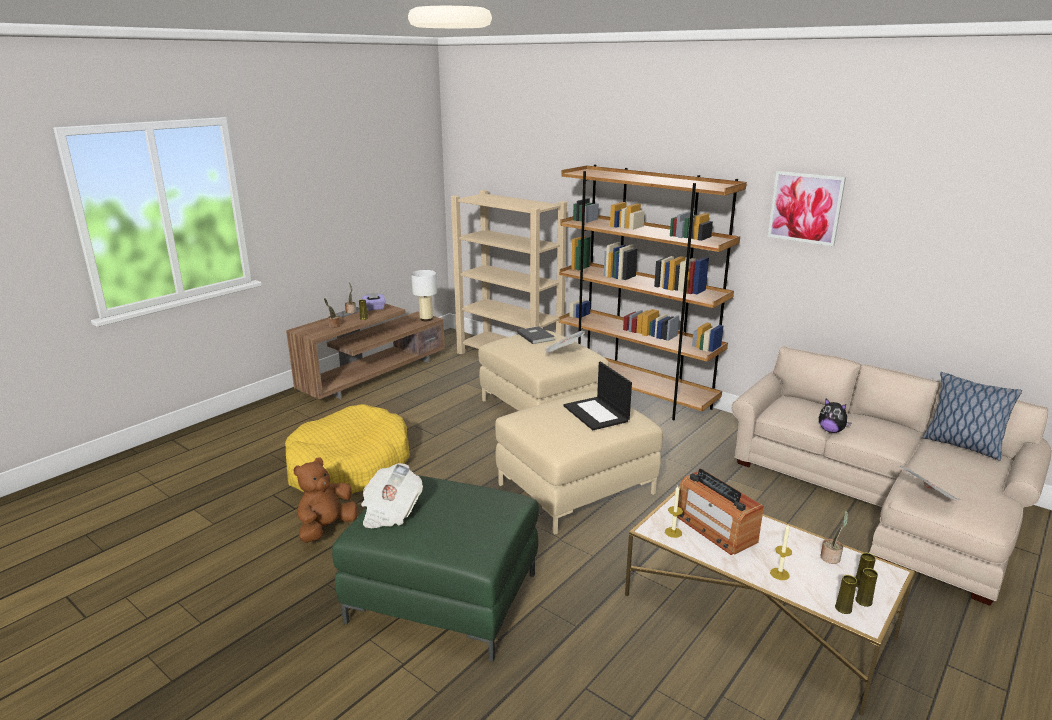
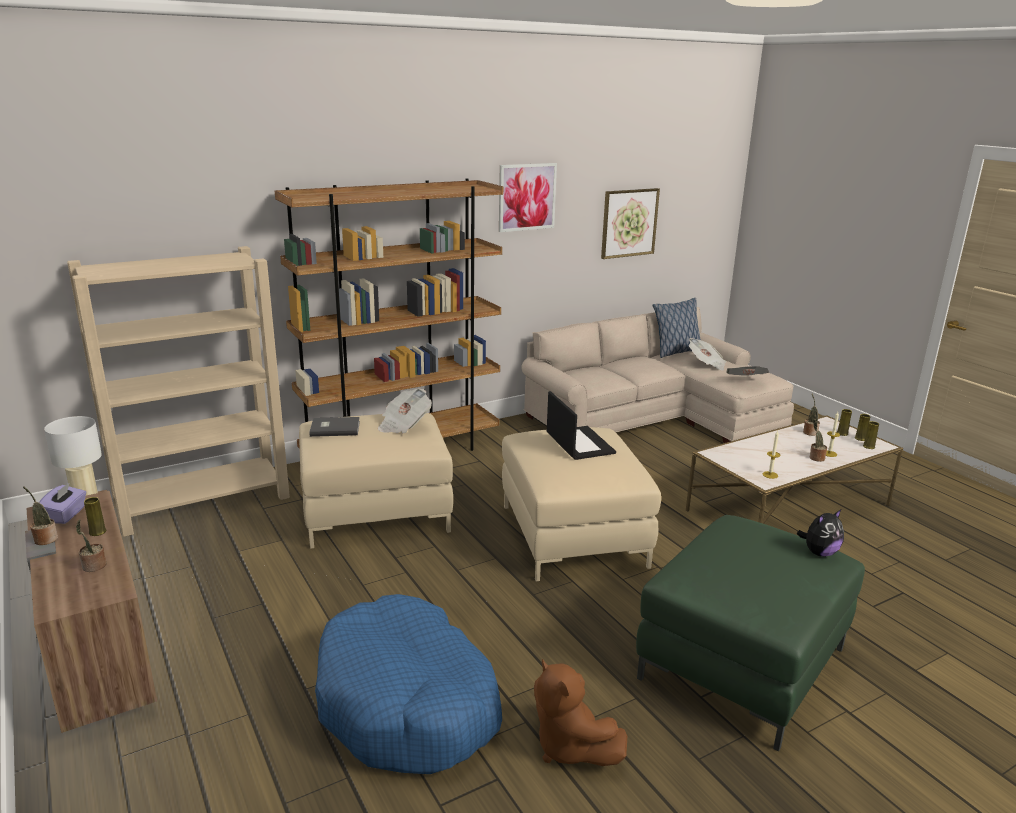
camera: 70 degrees left, 0 degrees up
(349, 467) = (407, 703): yellow dog bed -> blue dog bed
(390, 511) = (753, 595): newspaper -> newspaper (706, 365)
(597, 414) = (579, 443): laptop -> laptop turned 105 degrees counterclockwise
(715, 528) = (767, 458): radio -> none
(754, 563) = (815, 458): none -> potted plant
(831, 431) = (630, 378): plush toy -> plush toy (819, 552)
(952, 266) = (629, 223): none -> picture

